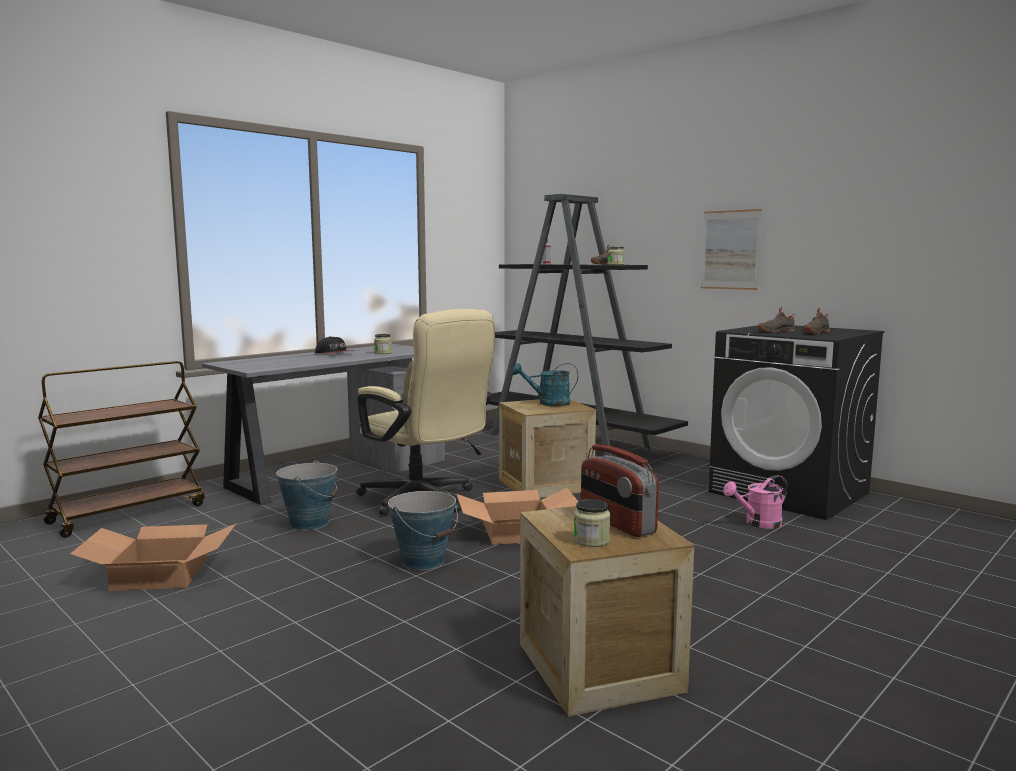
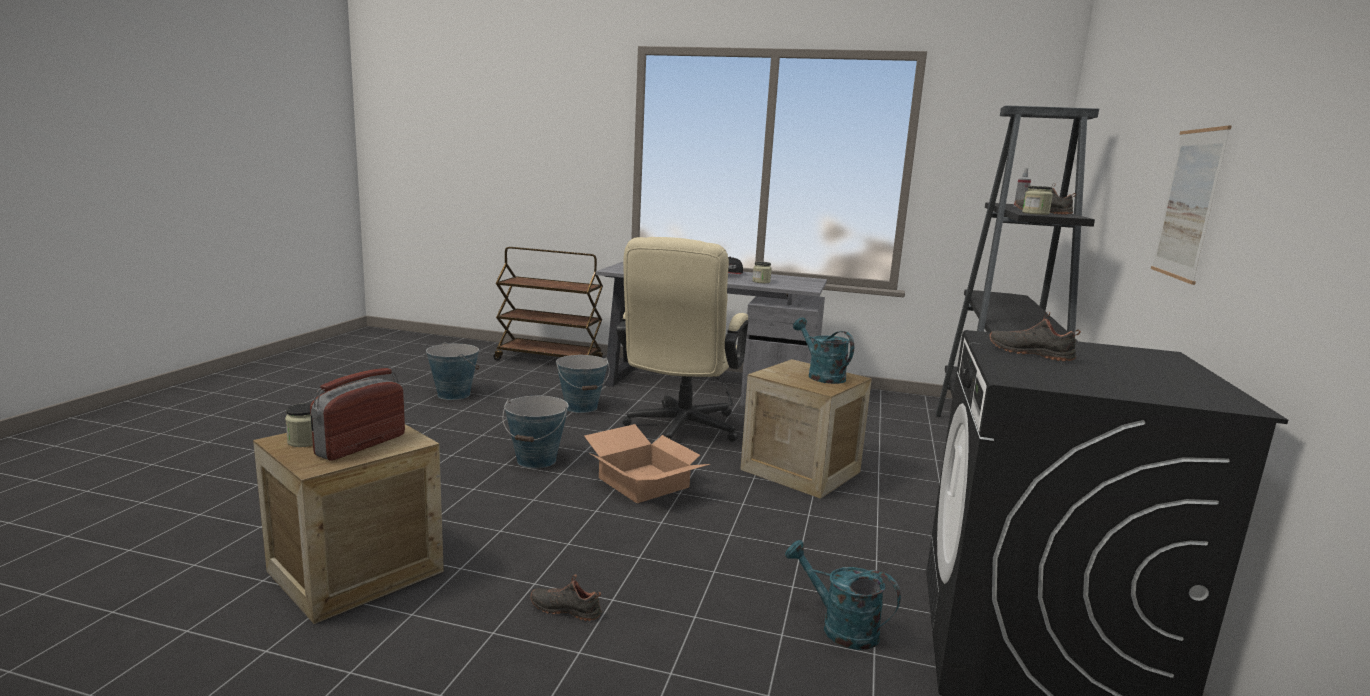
camera: 60 degrees right, 5 degrees up
(158, 575) = (453, 394): cardboard box -> bucket
(758, 524) = (840, 627): pink watering can -> turquoise watering can
(815, 332) = (1081, 372): black shoe -> black shoe (566, 609)

